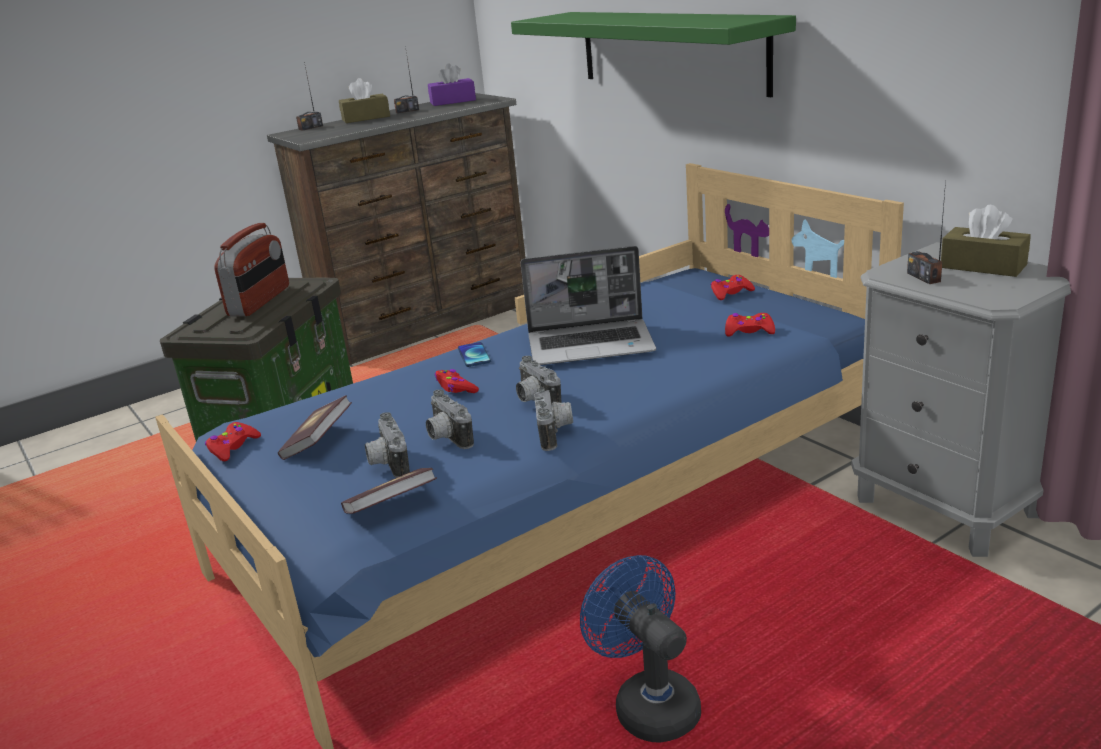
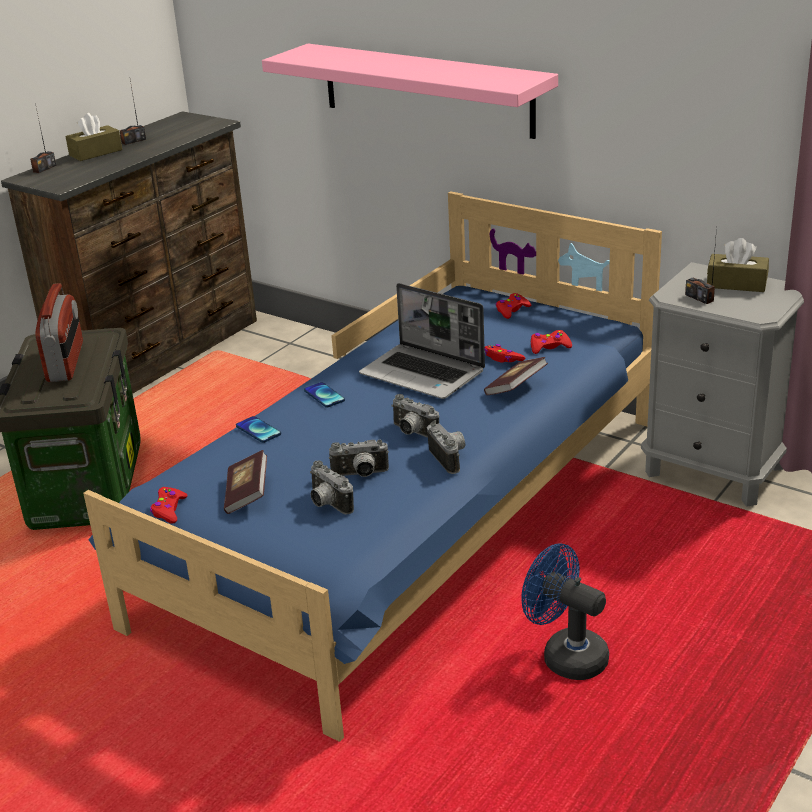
camera: 20 degrees left, 5 degrees up
(383, 381) = (258, 430): none -> phone
(391, 507) = (360, 538): book -> book (515, 388)
(446, 438) = (360, 475): camera -> camera turned 45 degrees counterclockwise
(453, 101) = (172, 126): purple tissue box -> none
(456, 388) = (332, 428): red game controller -> red game controller (503, 358)
(592, 345) = (424, 374): laptop -> laptop turned 60 degrees clockwise
(670, 50) = (426, 90): green shelf -> pink shelf

